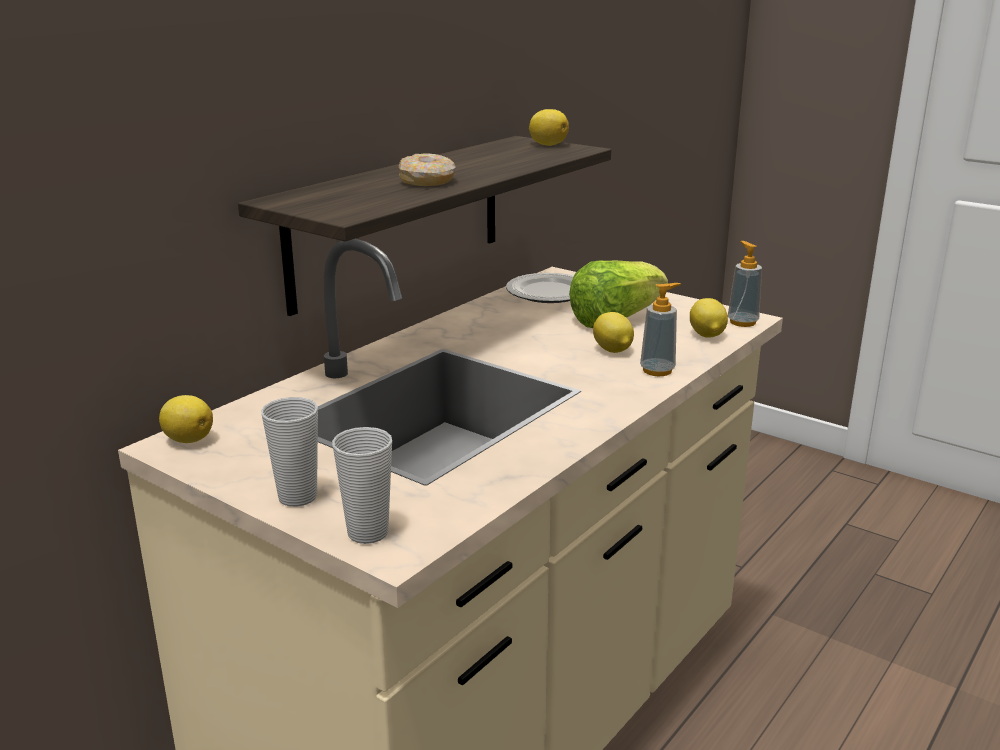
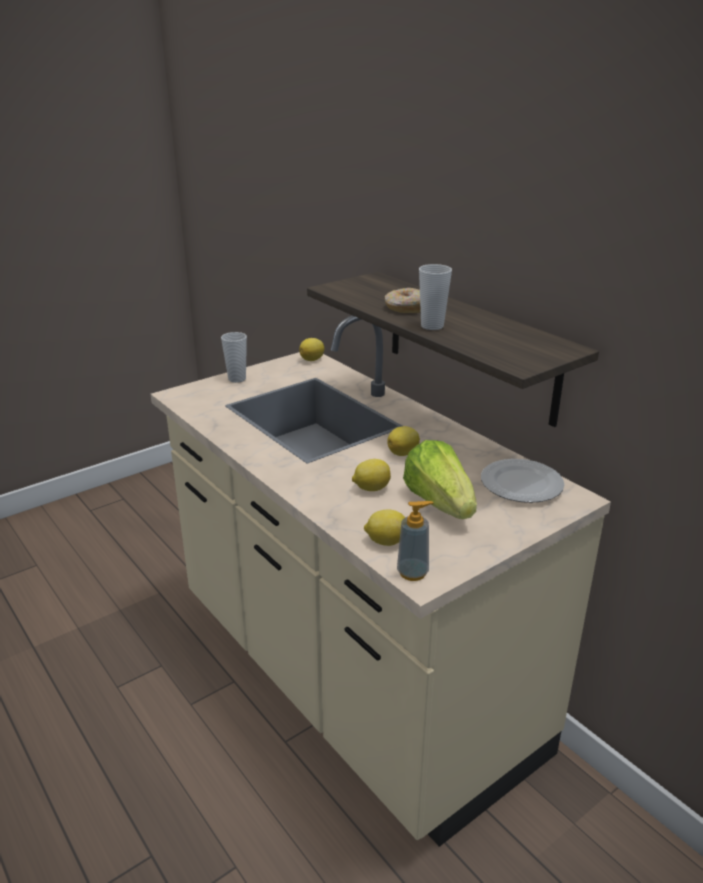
camera: 105 degrees right, 5 degrees up
(368, 533) = (193, 390): cup -> cup (432, 326)
(547, 145) = (541, 355): lemon -> lemon (403, 453)
(657, 370) = (323, 498): soap dispenser -> none

